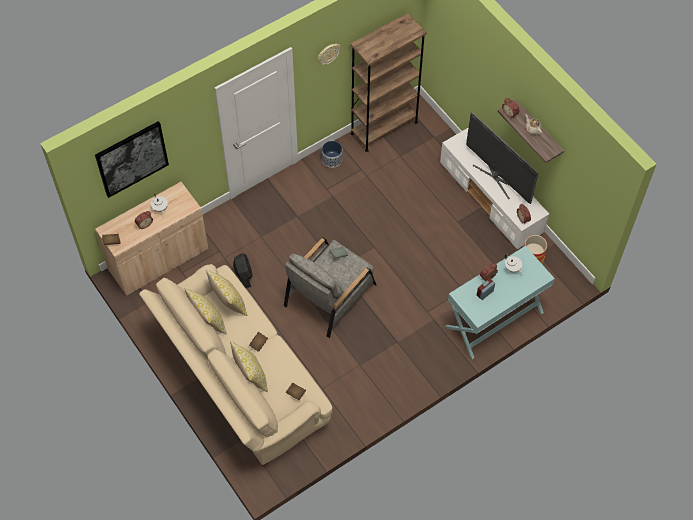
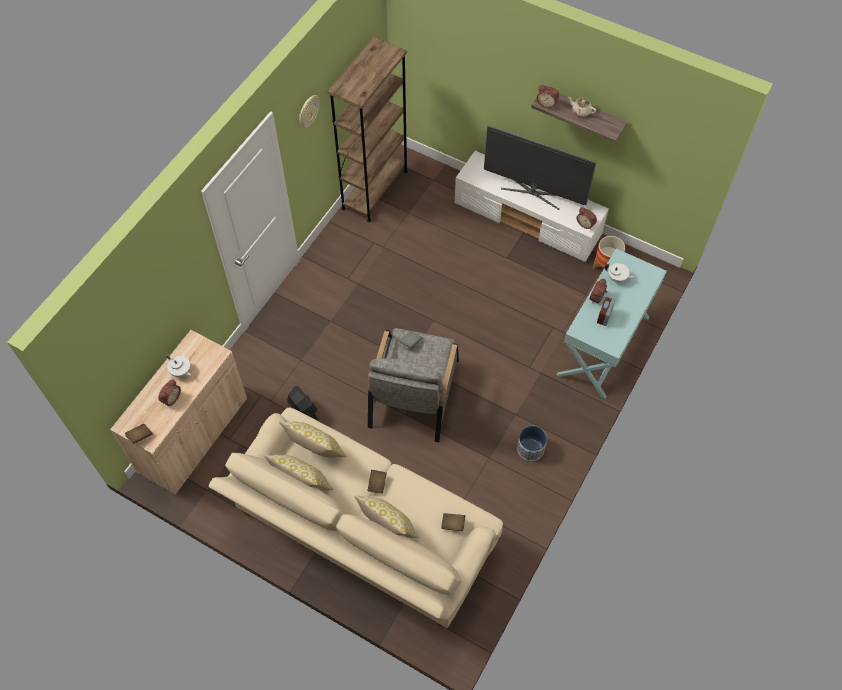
camera: 25 degrees left, 0 degrees up
(132, 158) = (130, 320): picture -> none
(332, 159) = (336, 244): planter -> planter (530, 449)

